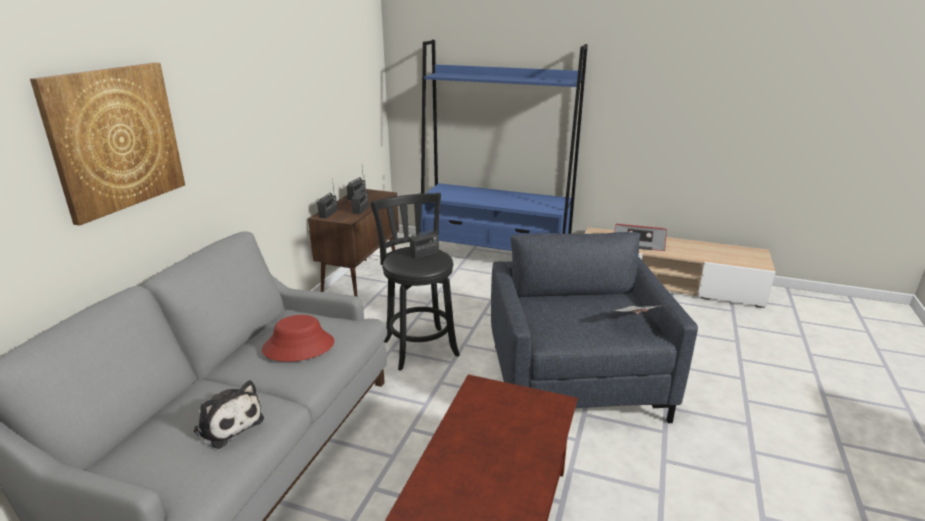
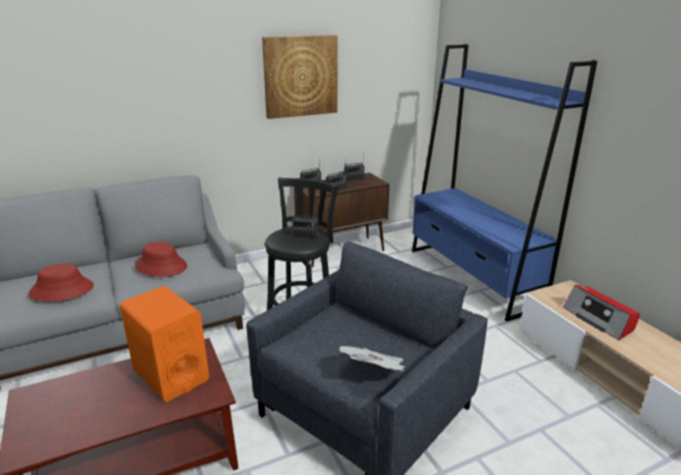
camera: 45 degrees right, 0 degrees up
(115, 139) = (103, 91): picture -> picture (300, 76)
(227, 424) = (62, 290): plush toy -> red hat
(498, 415) = (170, 375): none -> orange speaker

